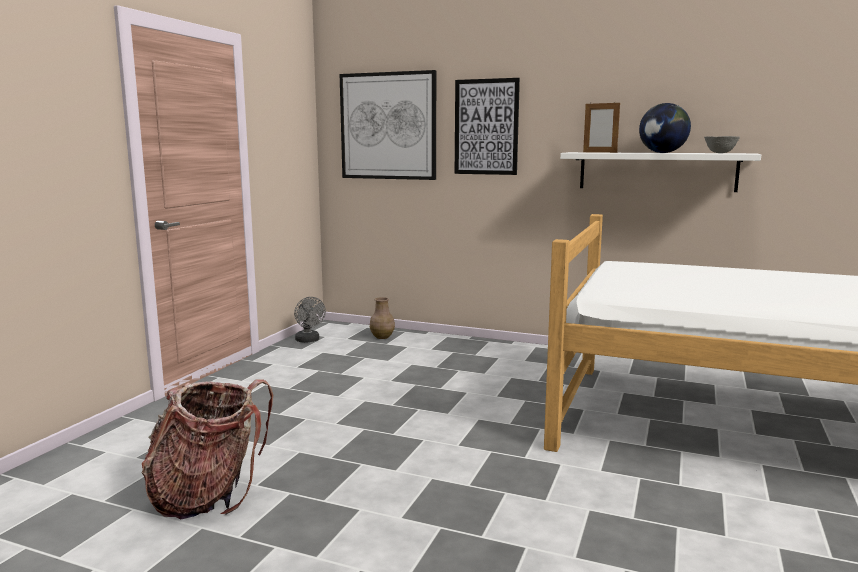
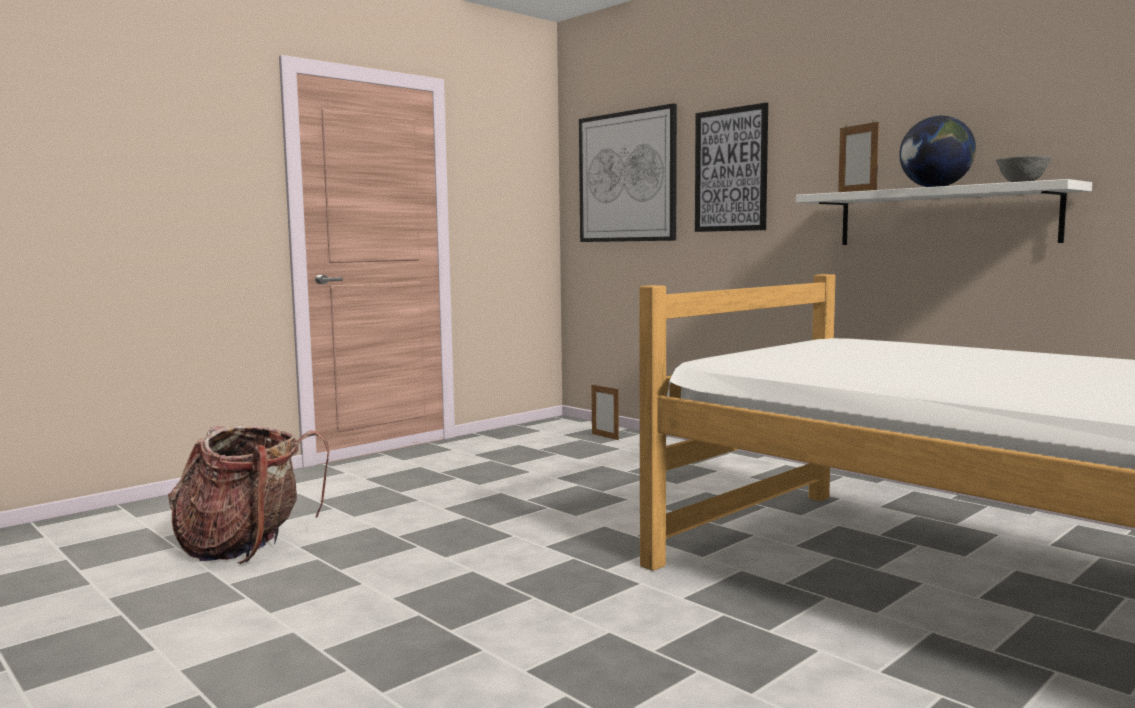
camera: 25 degrees right, 5 degrees down
(309, 340) = (519, 432): grey fan -> none
(382, 337) = (605, 436): brown vase -> picture frame

